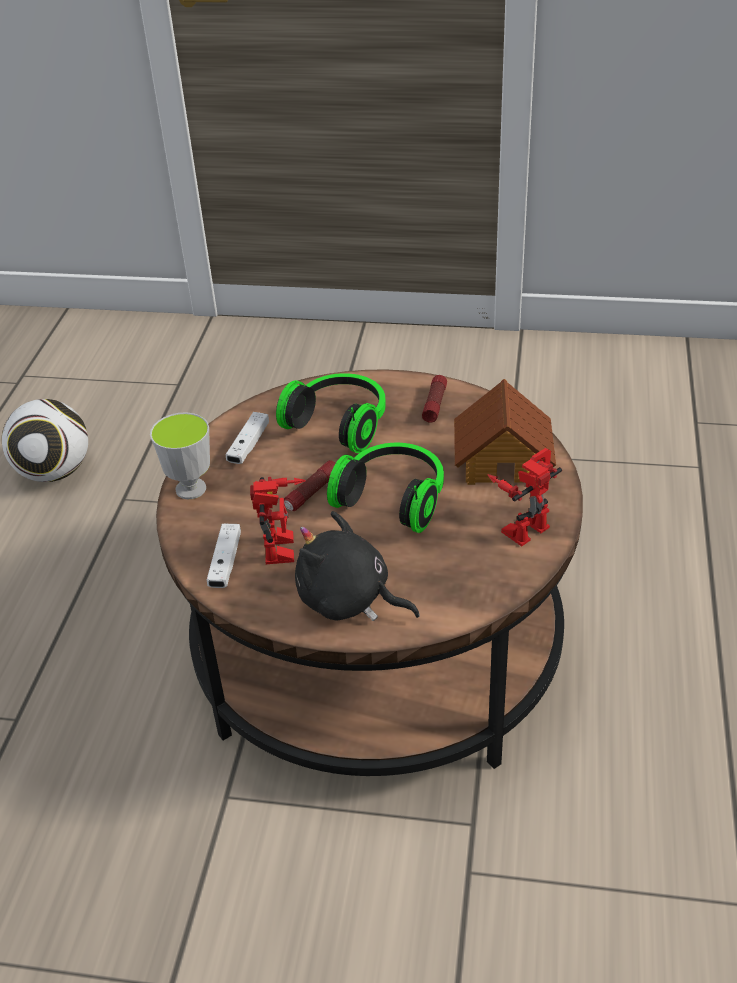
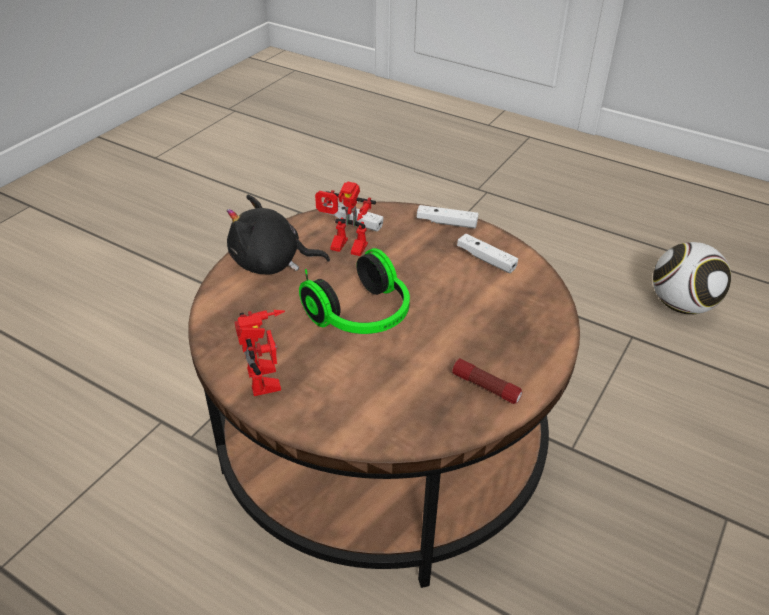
camera: 110 degrees right, 0 degrees up
(191, 489) = (446, 222): cup -> white game controller
(312, 492) = (402, 276): flashlight -> none
(340, 423) = (488, 316): headphones -> none
(349, 600) = (271, 263): black plush toy -> black plush toy turned 135 degrees counterclockwise
(503, 460) = (365, 403): toy house -> none

